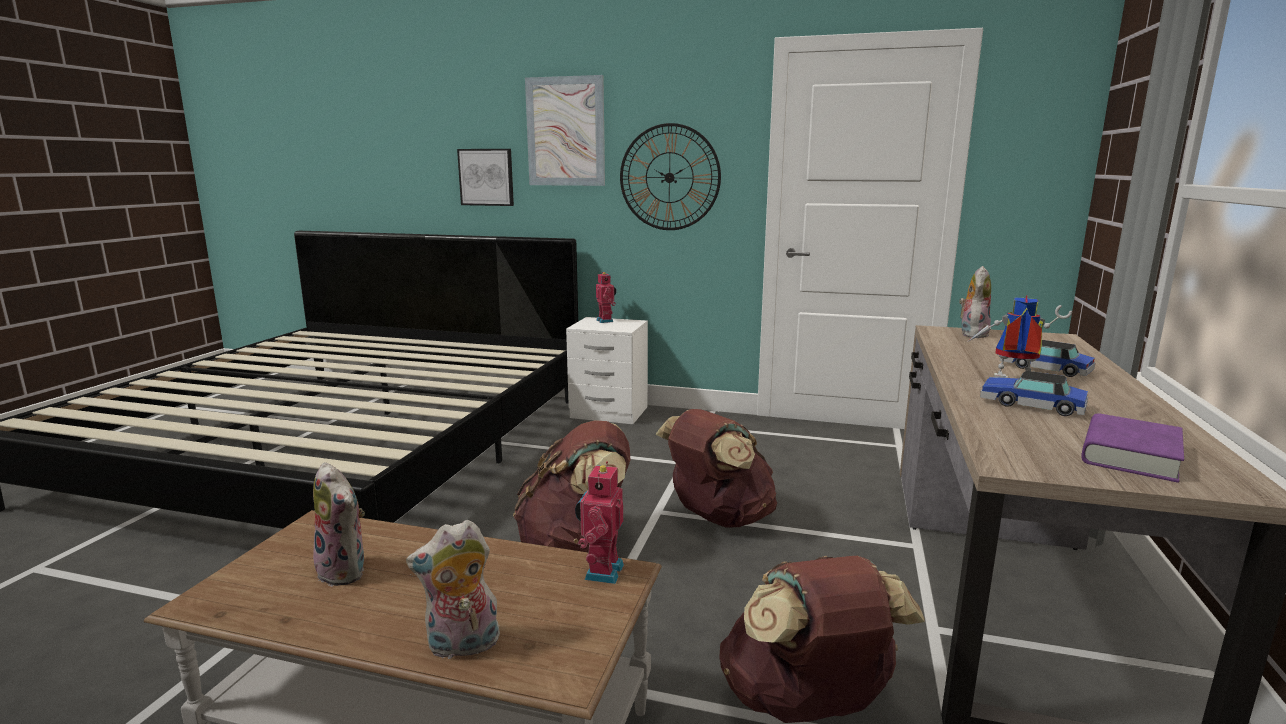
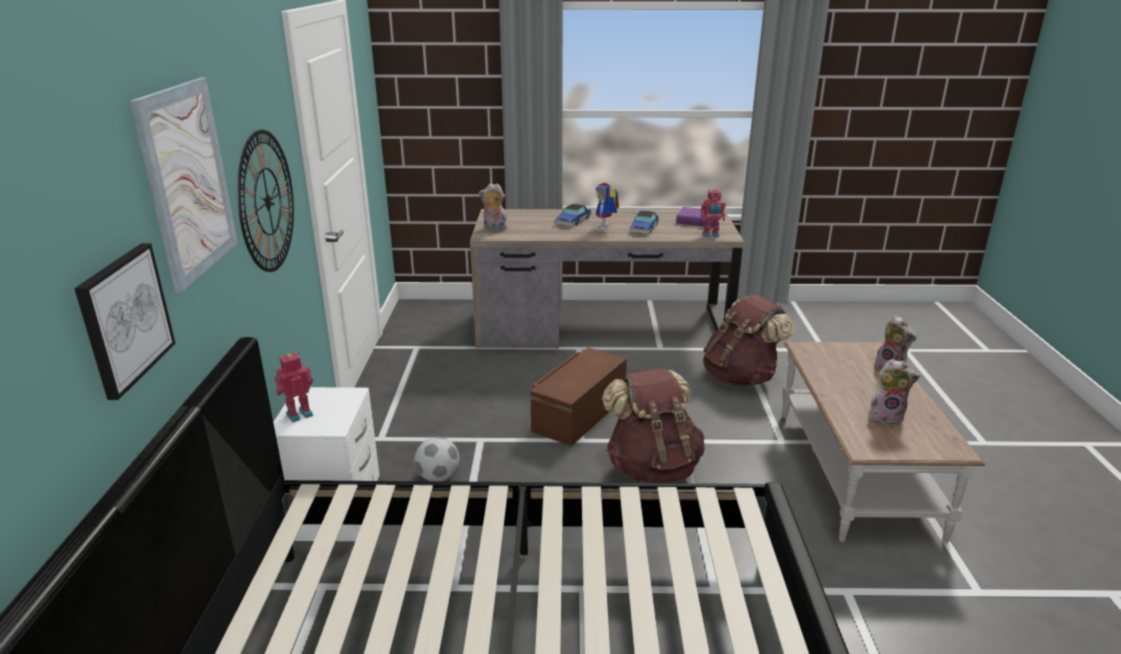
camera: 105 degrees left, 10 degrees up
(346, 571) = (886, 417): plush toy -> plush toy turned 75 degrees clockwise
(601, 571) = (808, 352): toy robot -> toy robot (711, 235)
(631, 443) = (438, 477): none -> football
(718, 518) = (578, 413): brown backpack -> brown storage box

